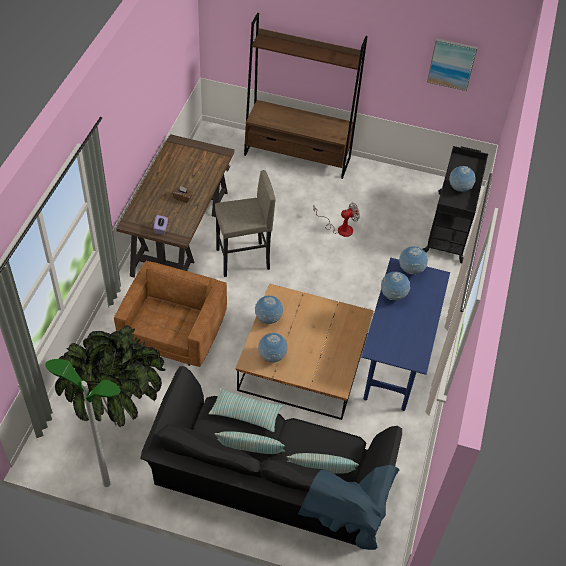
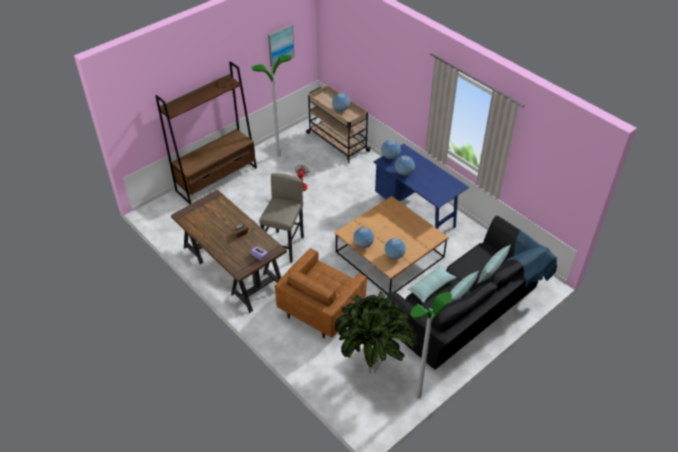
camera: 55 degrees left, 5 degrees down
(174, 335) = (321, 309): brown armchair -> brown armchair turned 105 degrees counterclockwise
(379, 186) = (278, 155): none -> floor lamp
(450, 226) = (337, 141): black cart -> beige cart

